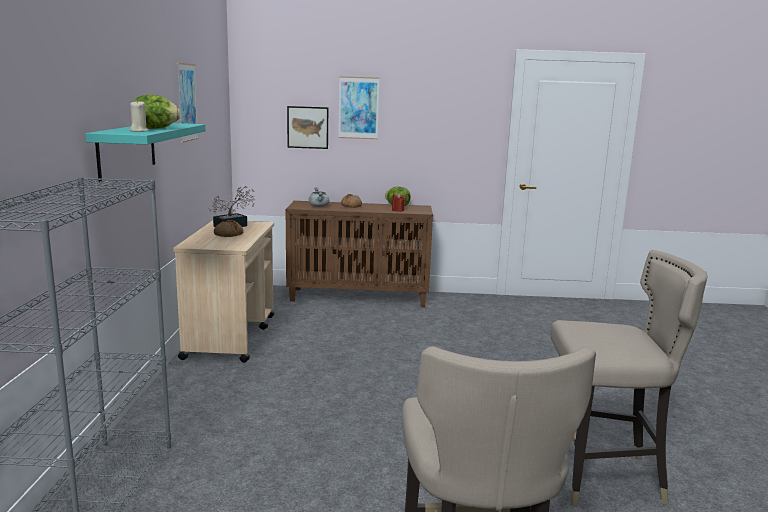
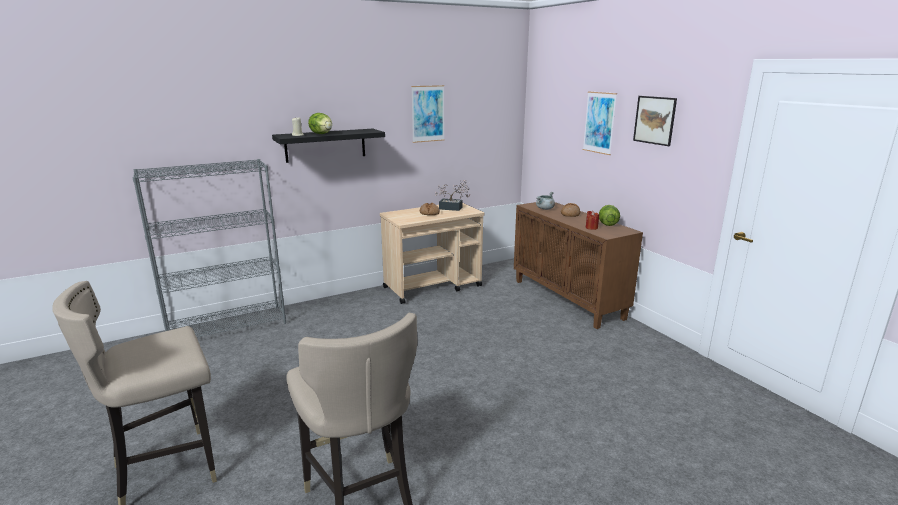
camera: 60 degrees right, 5 degrees up
(127, 149) = (325, 145): turquoise shelf -> black shelf
(307, 127) = (565, 137): picture -> picture (654, 120)

